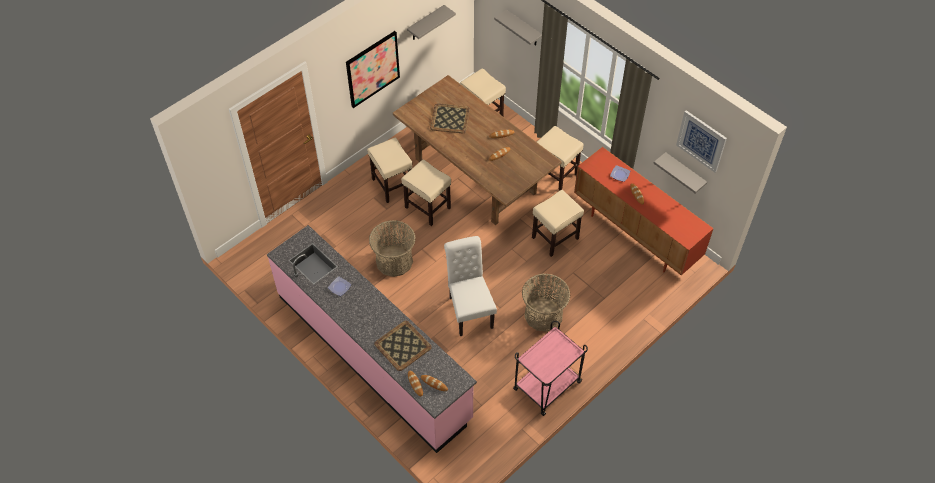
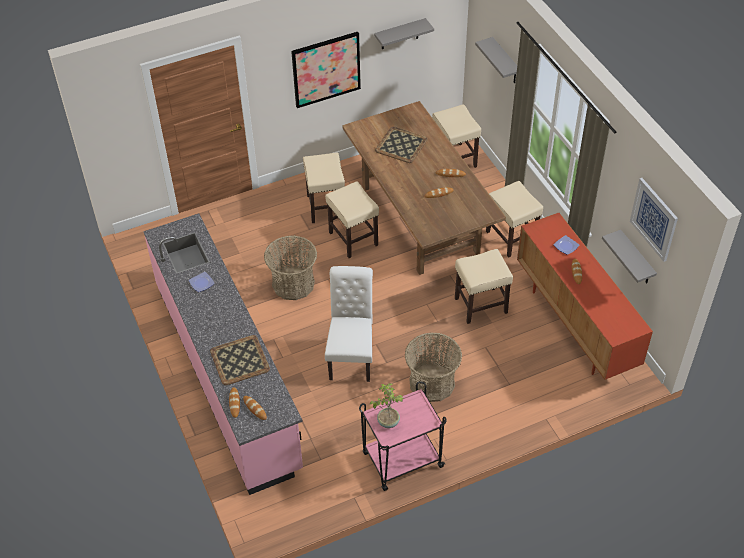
camera: 20 degrees right, 5 degrees down
(540, 361) = (388, 421): none -> potted plant

